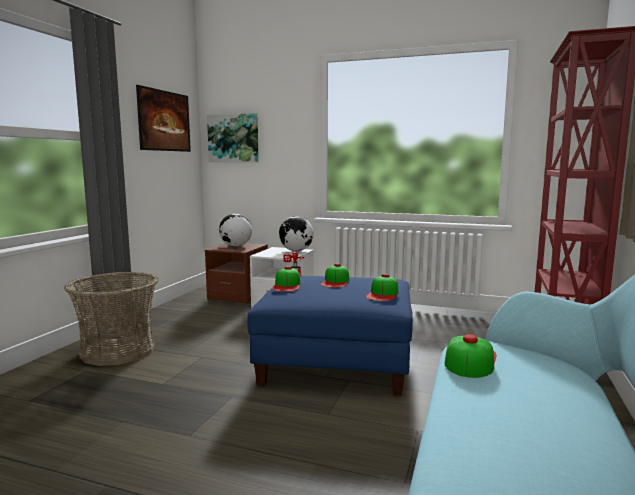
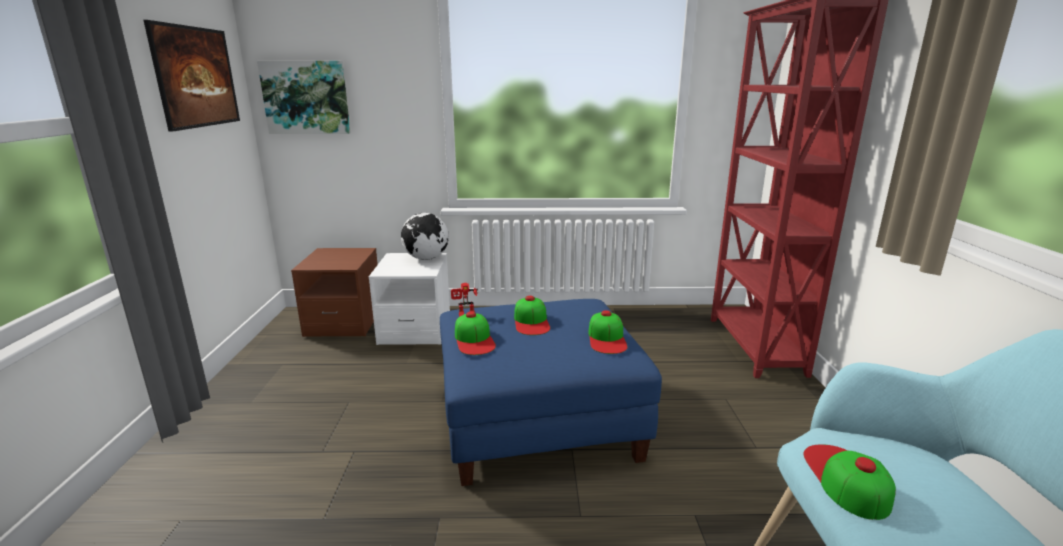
camera: 20 degrees left, 10 degrees up
(118, 351) = (214, 466): basket -> none
(235, 246) = (333, 257): globe -> none

